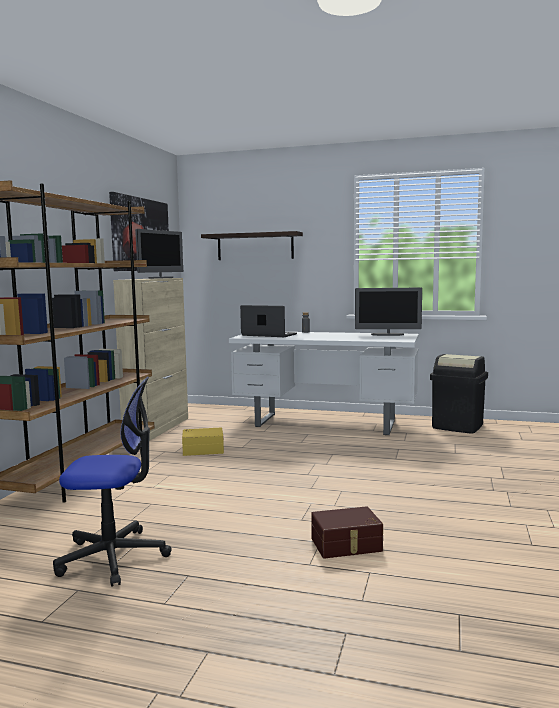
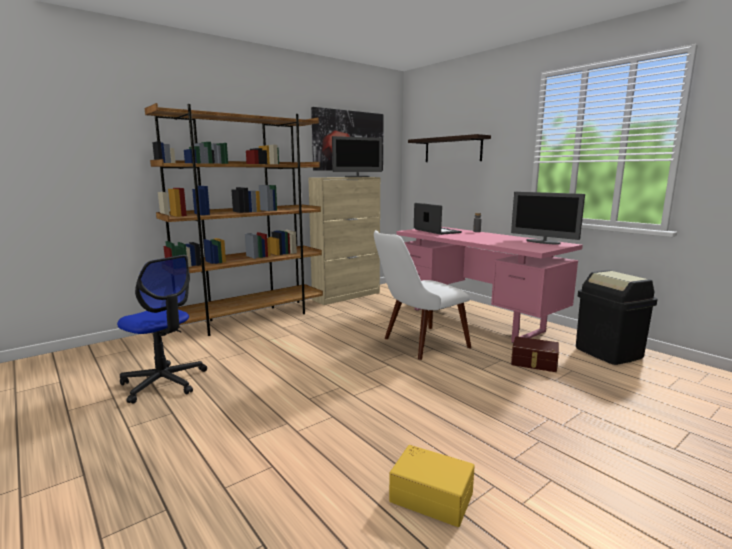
camera: 35 degrees right, 5 degrees up
(203, 449) = (346, 320): yellow storage box -> yellow storage box (431, 495)
(313, 454) = (417, 344): none -> white chair
(326, 424) = (476, 320): white desk -> pink desk
(347, 545) = (299, 434): brown storage box -> brown storage box (534, 363)

